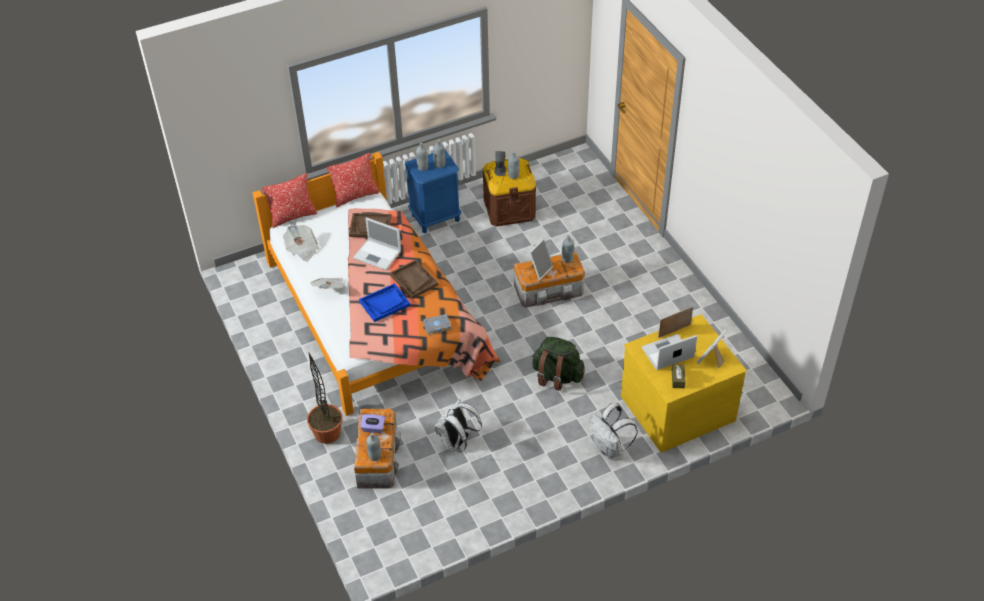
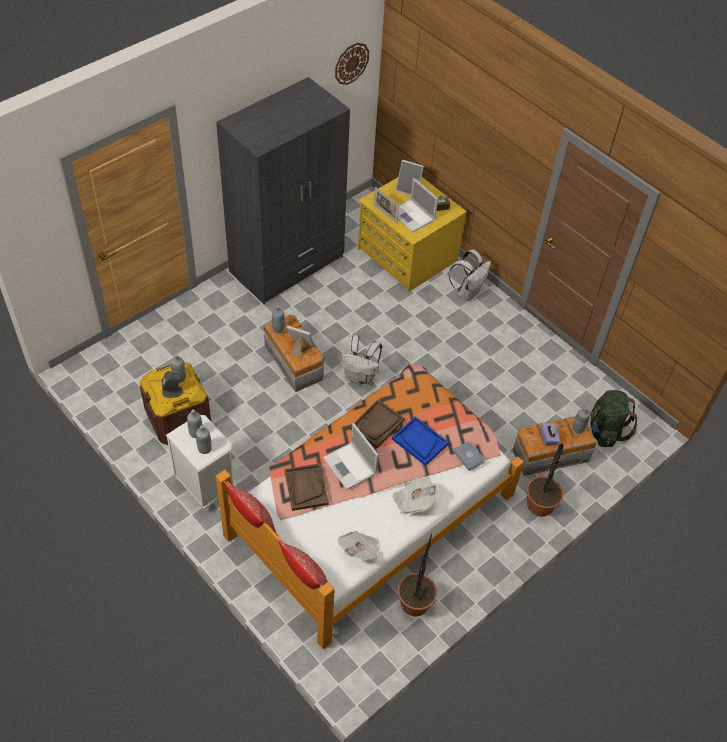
camera: 110 degrees left, 5 degrees up
(276, 322) = (415, 603): none -> potted plant
(378, 254) = (350, 466): laptop -> laptop turned 135 degrees clockwise
(435, 217) = (206, 486): blue nightstand -> white nightstand
(436, 326) = (433, 391): grey book -> grey book (469, 457)
(457, 442) = (505, 397): white backpack -> white backpack (360, 377)
(557, 376) = (402, 339): green backpack -> green backpack (605, 431)
(679, 306) = (287, 264): none -> grey wardrobe
(804, 234) = (351, 63): none -> wall clock

